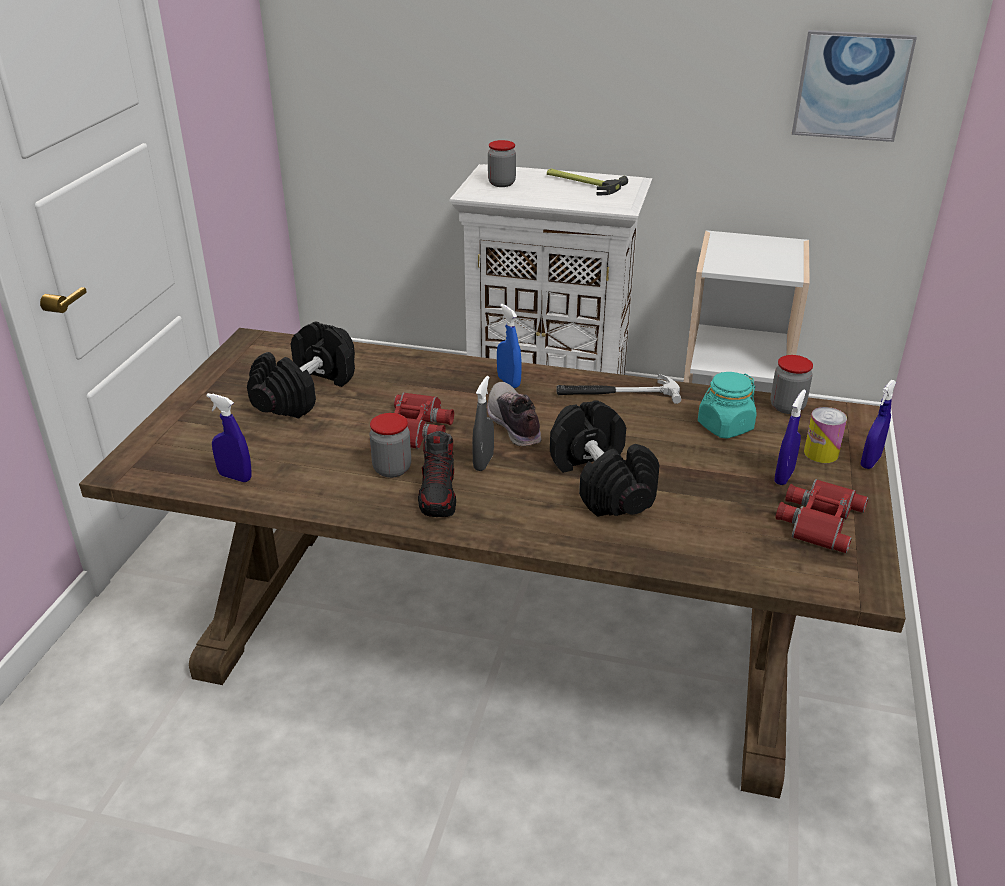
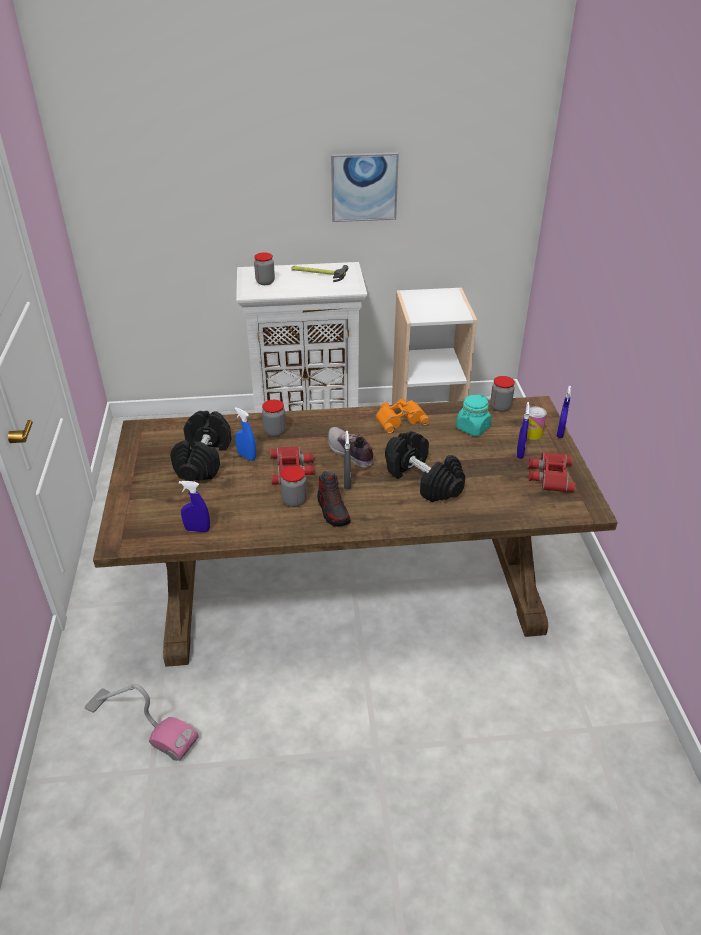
camera: 20 degrees left, 5 degrees up
(117, 748) = (141, 724): none -> vacuum cleaner
(424, 377) = (275, 432): none -> jar
(508, 382) = (330, 424): blue spray bottle -> blue spray bottle (247, 456)
(617, 393) = (400, 418): hammer -> orange binoculars
(851, 85) = (478, 189): picture -> picture (364, 187)

